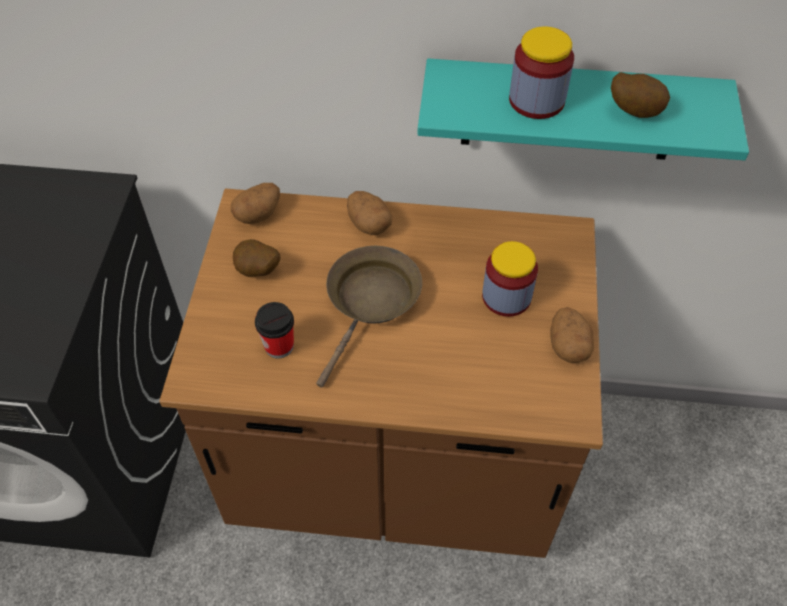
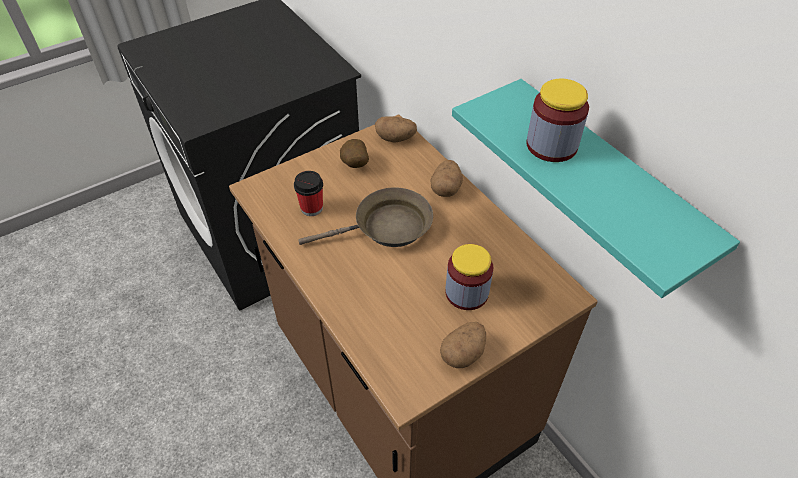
camera: 50 degrees right, 5 degrees down
(634, 111) = (613, 199): potato -> none

